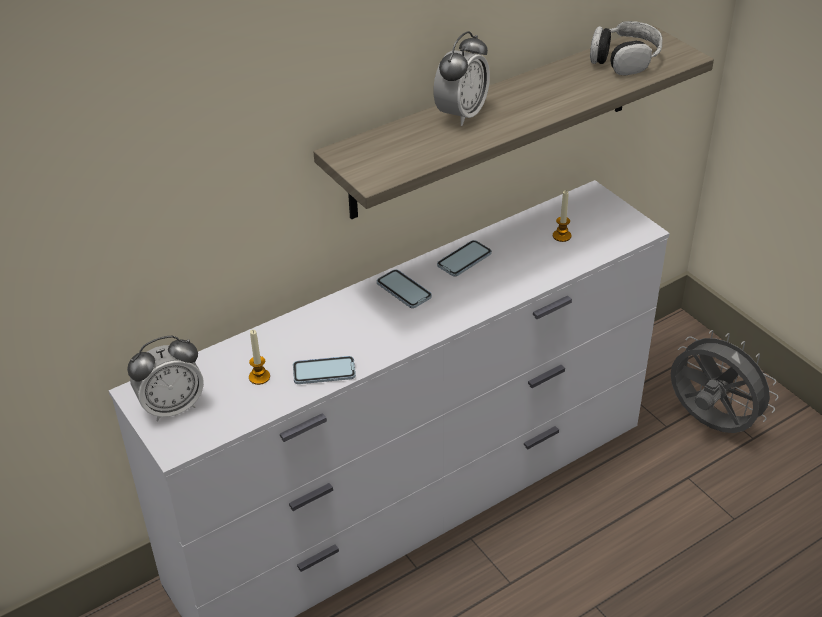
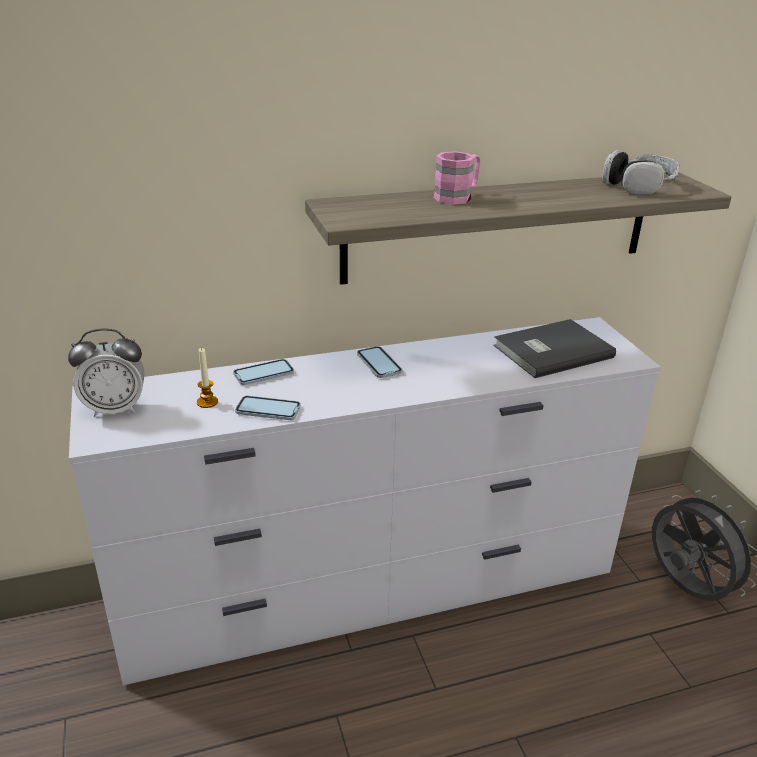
camera: 15 degrees right, 10 degrees down
(461, 114) = (458, 196): alarm clock -> pink mug
(464, 260) = (447, 352): phone -> phone (264, 374)
(561, 236) = (550, 351): candle -> grey book

